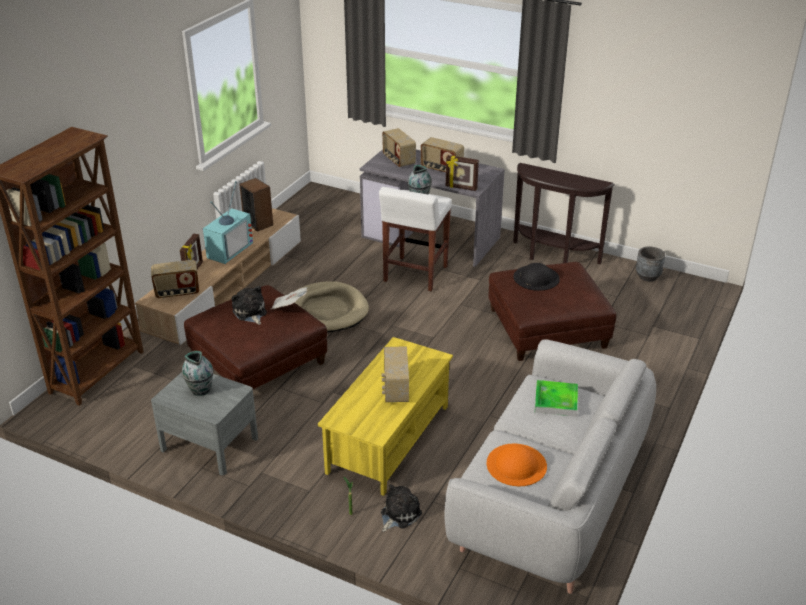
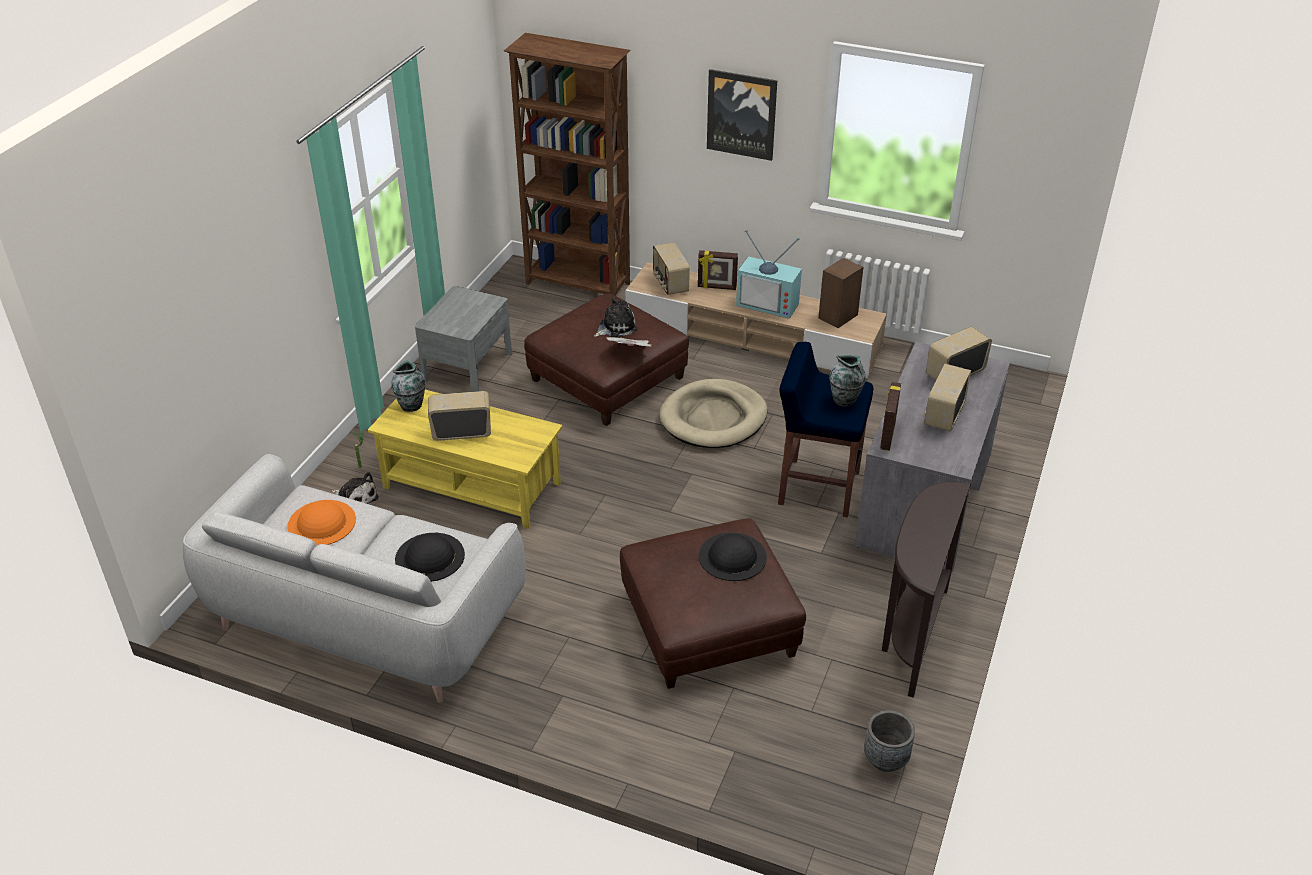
camera: 85 degrees right, 5 degrees up
(147, 128) = (741, 114): none -> picture
(200, 389) = (468, 310): vase -> vase (412, 405)
(415, 274) = (817, 487): white stool -> blue stool
(556, 401) = (430, 557): tray -> black hat

